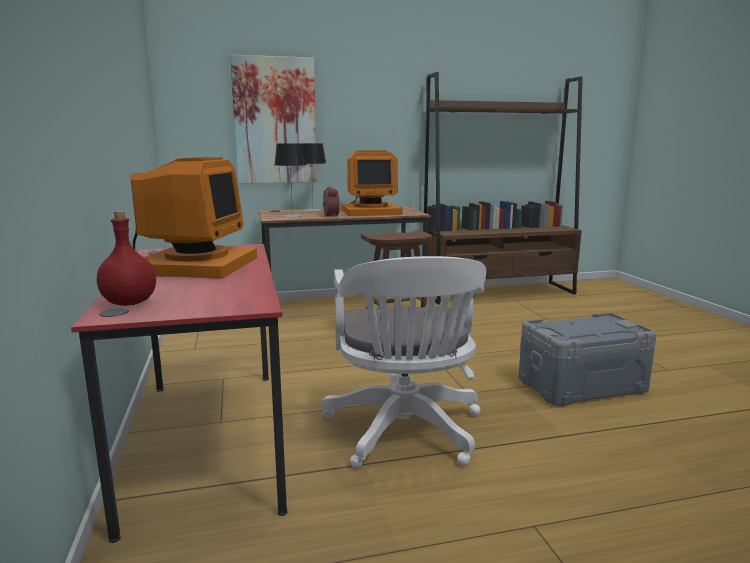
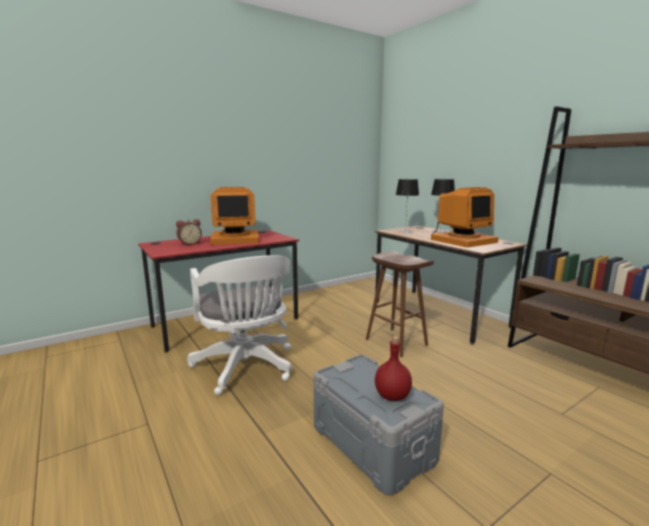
camera: 70 degrees right, 0 degrees up
(130, 303) = (167, 242): red bottle -> red bottle (393, 396)
(275, 121) = (436, 161): picture -> none
(329, 215) = (421, 236): alarm clock -> alarm clock (189, 243)
(370, 212) = (462, 240): monitor -> monitor turned 90 degrees counterclockwise
(405, 433) = (246, 368): white office chair -> white office chair turned 90 degrees counterclockwise

